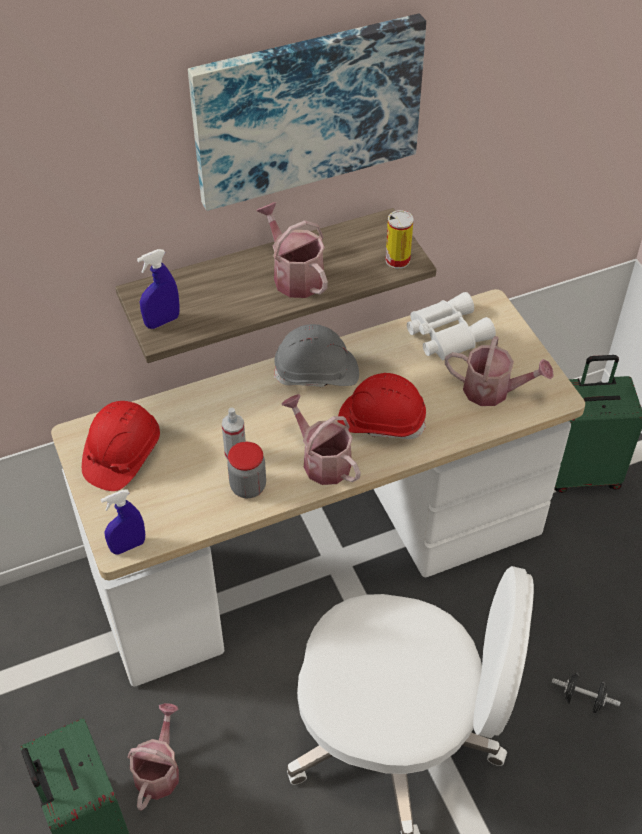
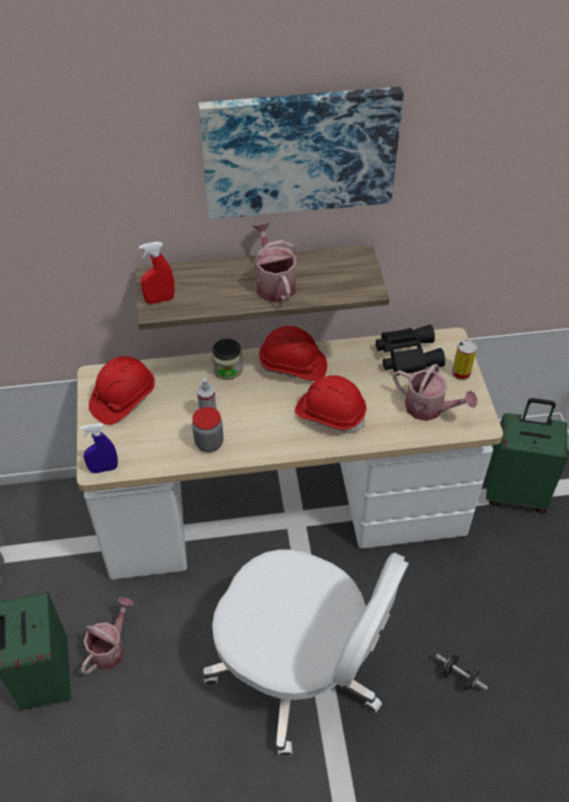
camera: 15 degrees right, 0 degrees up
(162, 321) = (160, 300): blue spray bottle -> red spray bottle
(239, 393) = (227, 369): none -> jar
(317, 373) = (293, 366): grey hard hat -> red hard hat
(322, 460) = (273, 435): watering can -> none
(397, 260) = (360, 286): can -> can (461, 373)
(446, 333) = (406, 355): white binoculars -> black binoculars

